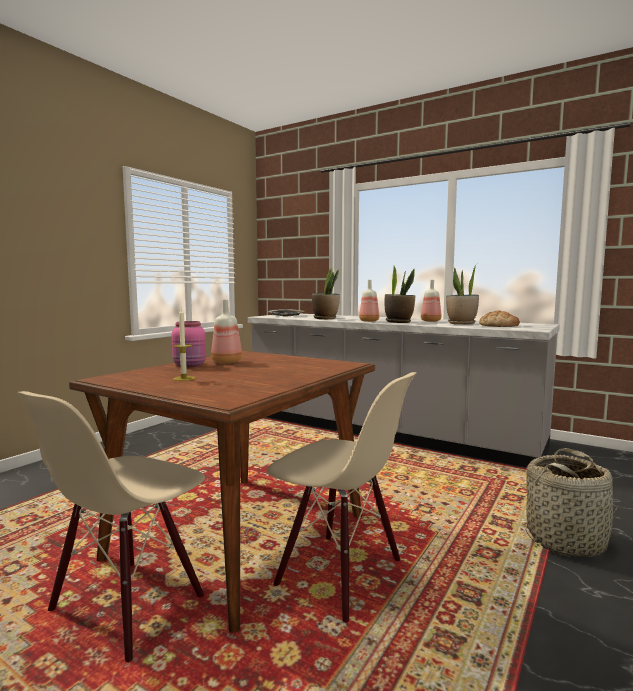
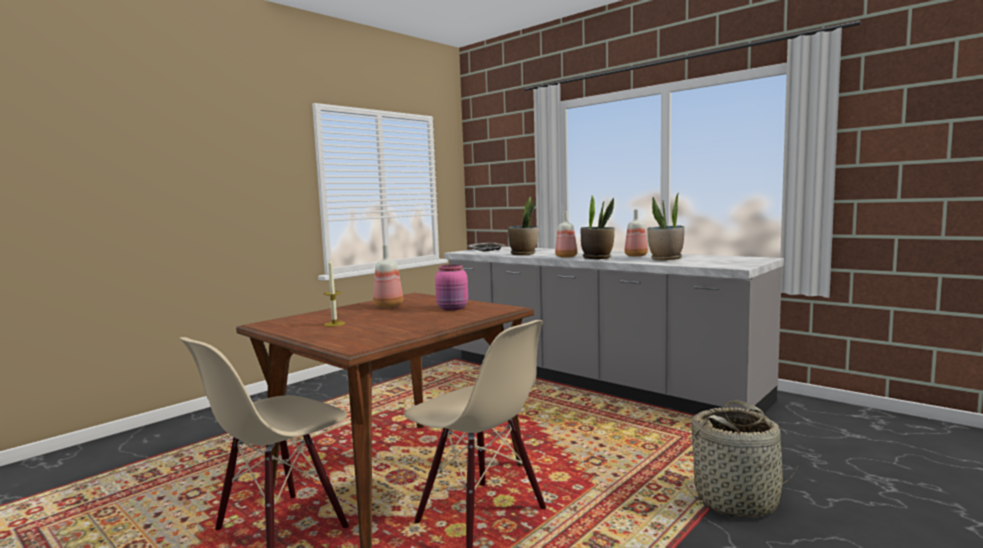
camera: 10 degrees right, 0 degrees up
(190, 365) = (351, 310): pink jar -> pink jar (453, 308)
(498, 326) = (703, 261): bread -> none

